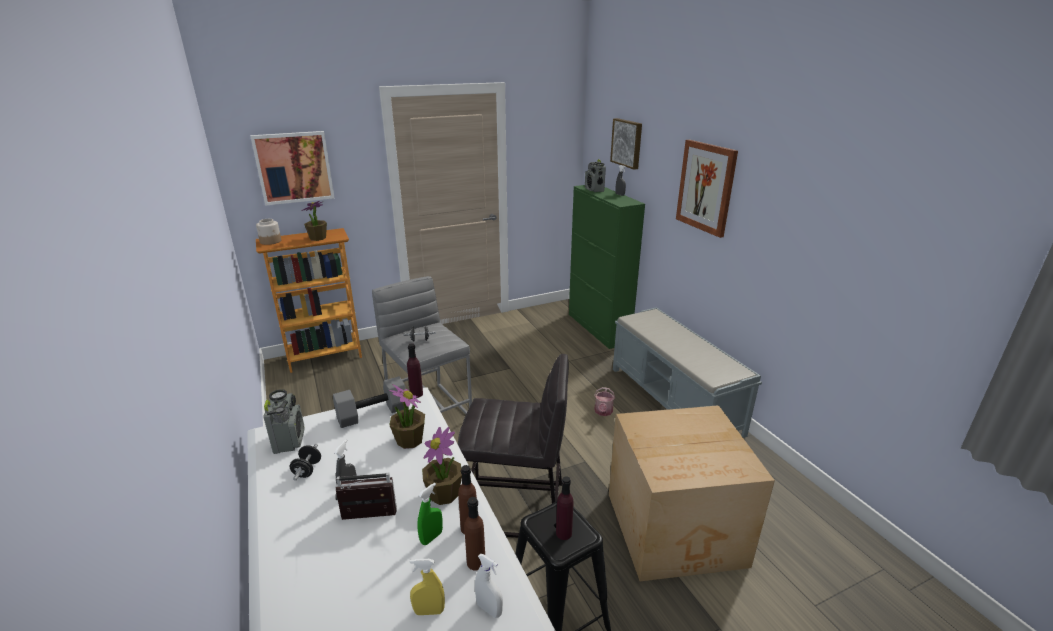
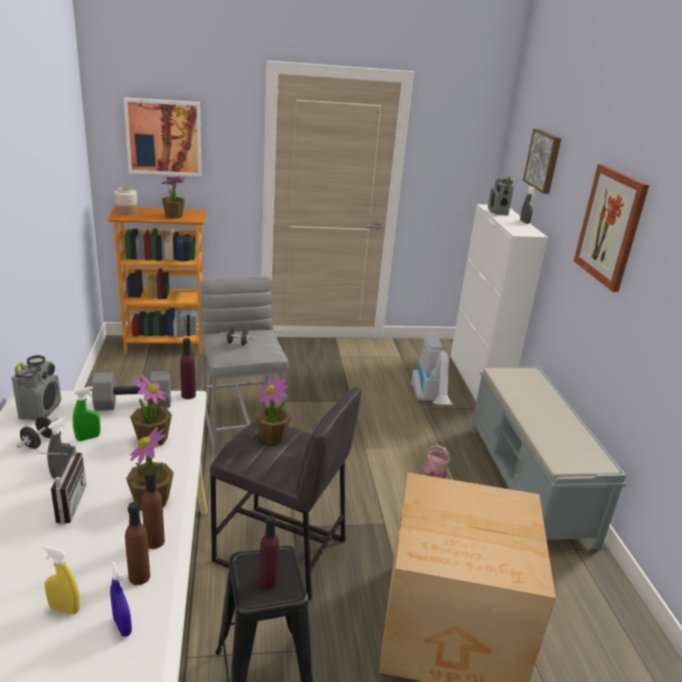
camera: 15 degrees right, 0 degrees up
(367, 519) = (64, 504): radio -> radio turned 75 degrees clockwise
(431, 537) = (112, 539): green spray bottle -> green spray bottle (88, 438)
(489, 609) = (122, 626): white spray bottle -> blue spray bottle
(498, 412) = (272, 436): none -> potted plant
(571, 353) = (430, 401): none -> vacuum cleaner
(598, 328) = (478, 380): green cabinet -> white cabinet

